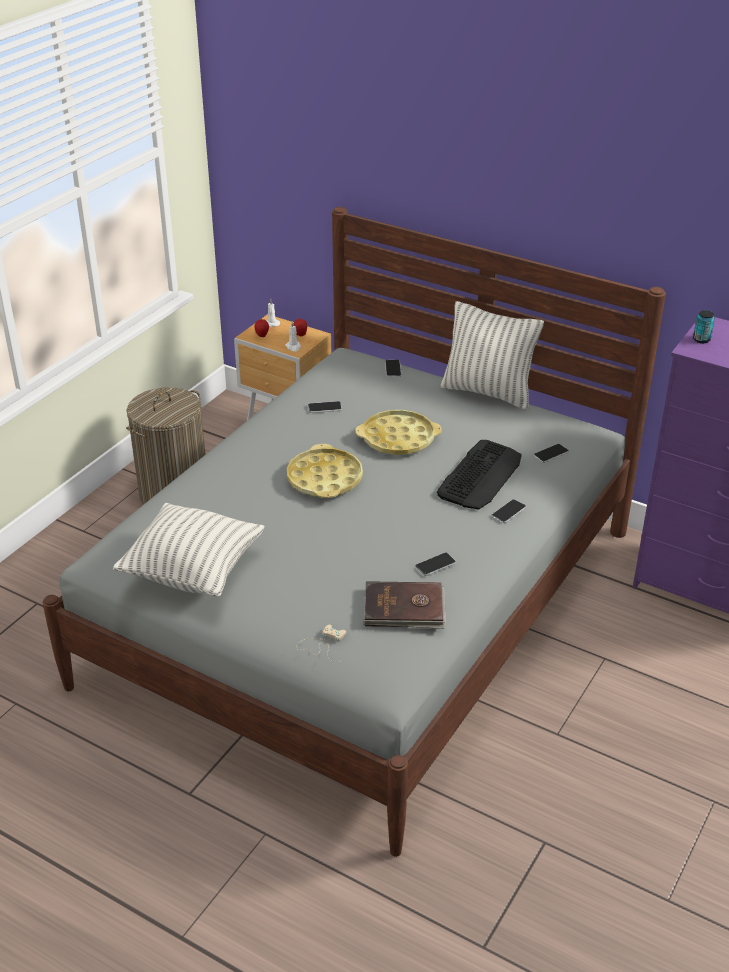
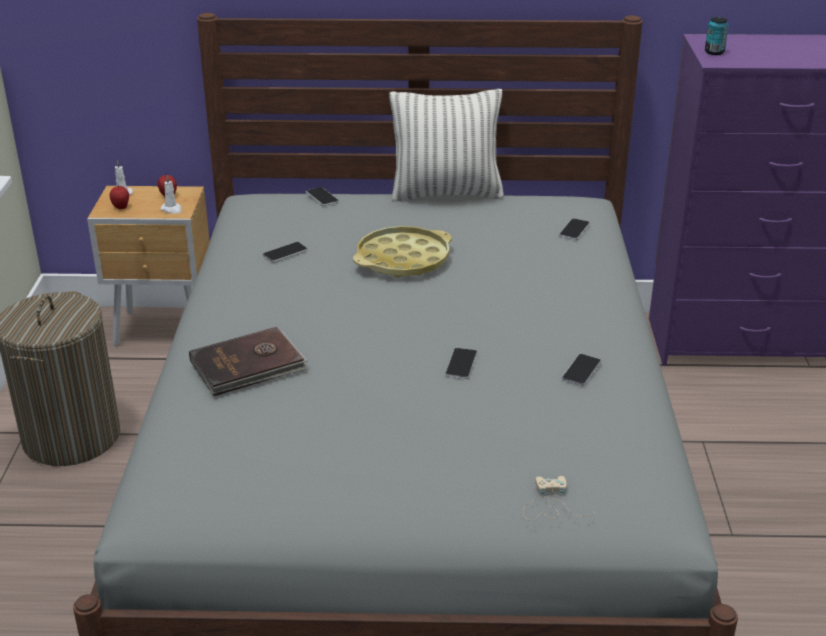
camera: 30 degrees left, 5 degrees down
(193, 572) = (301, 481): pillow -> none
(324, 479) = (362, 323): yellow tray -> none
(404, 609) = (599, 428): brown book -> brown book (249, 366)
(480, 475) = (529, 269): keyboard -> none
(508, 512) = (595, 295): phone -> phone (461, 364)

